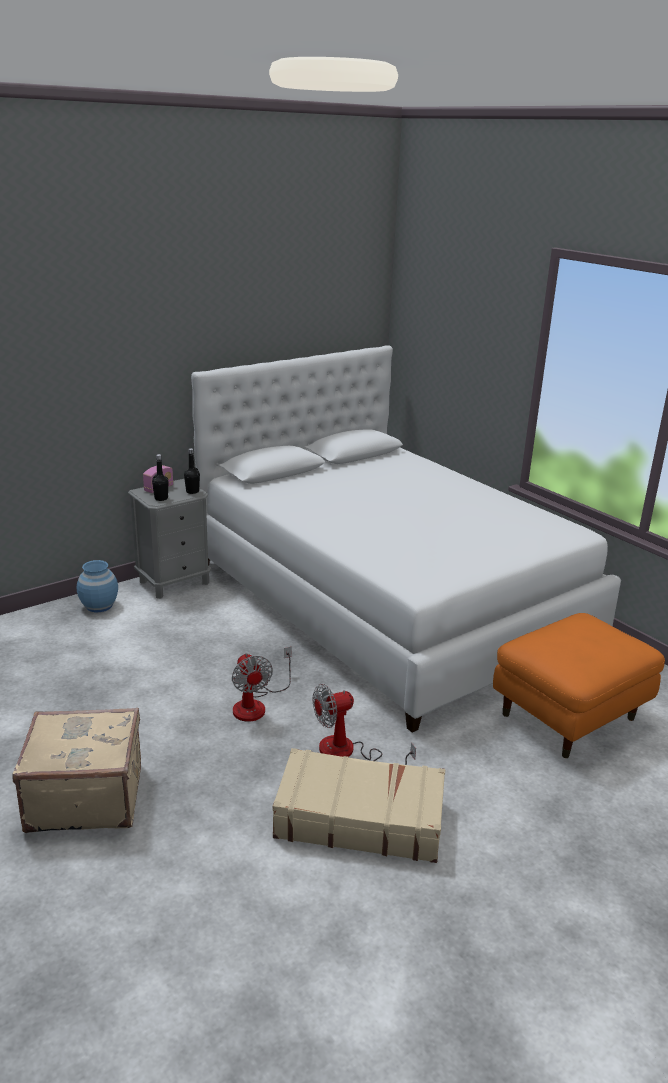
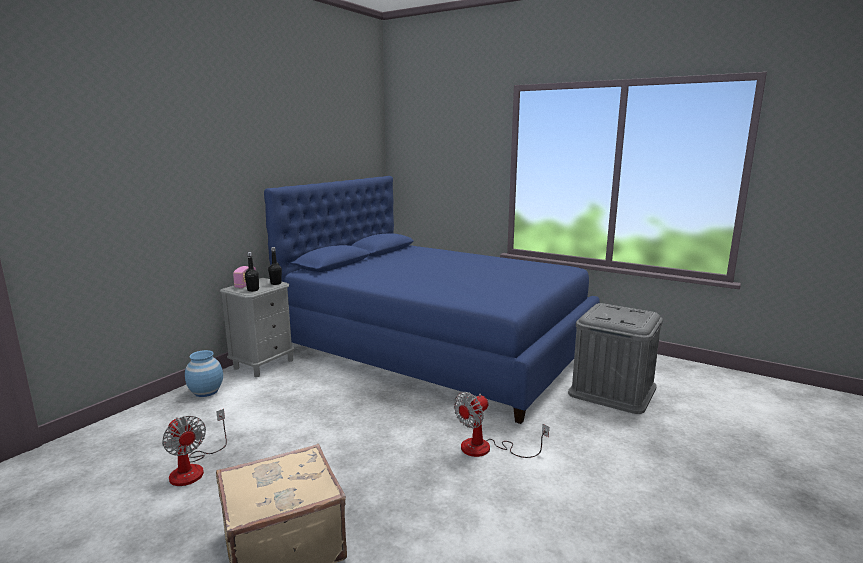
camera: 20 degrees left, 10 degrees down
(256, 704) = (389, 432): fan -> fan (194, 468)
(359, 818) = (533, 493): beige suitcase -> none
(388, 599) = (436, 346): white bed -> blue bed
(569, 716) = (612, 390): orange ottoman -> grey storage box

